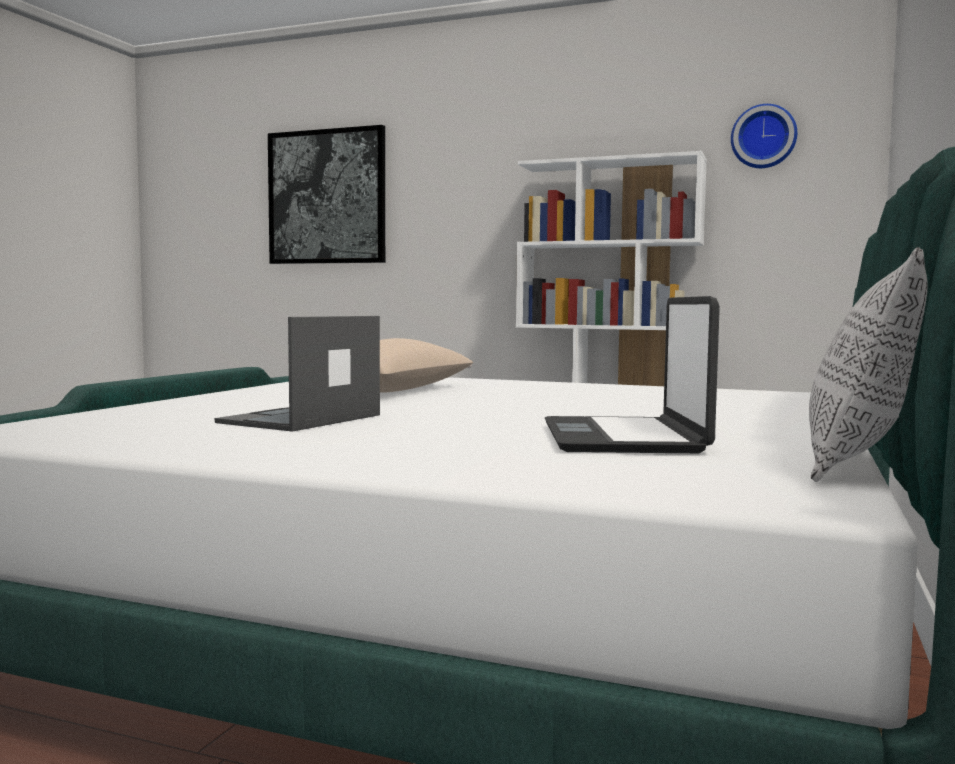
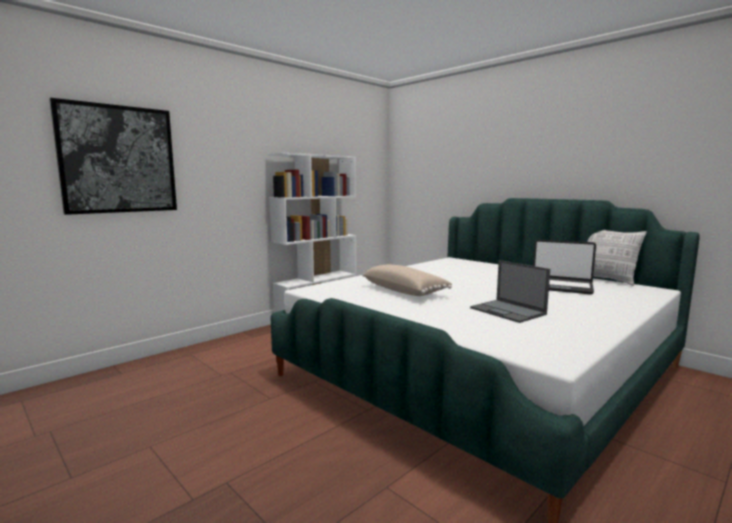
camera: 65 degrees left, 5 degrees up
(763, 137) = (356, 149): wall clock -> none

